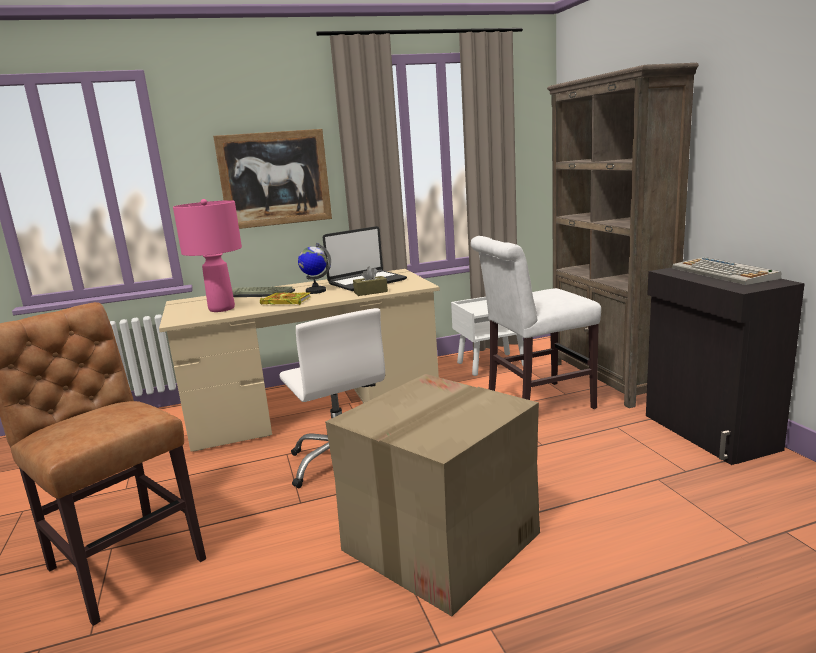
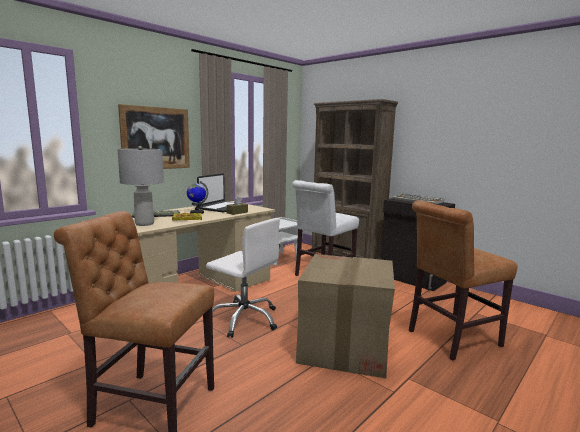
camera: 30 degrees left, 5 degrees down
(222, 308) = (144, 224): pink table lamp -> grey table lamp
(657, 574) = (450, 339): none -> brown chair

